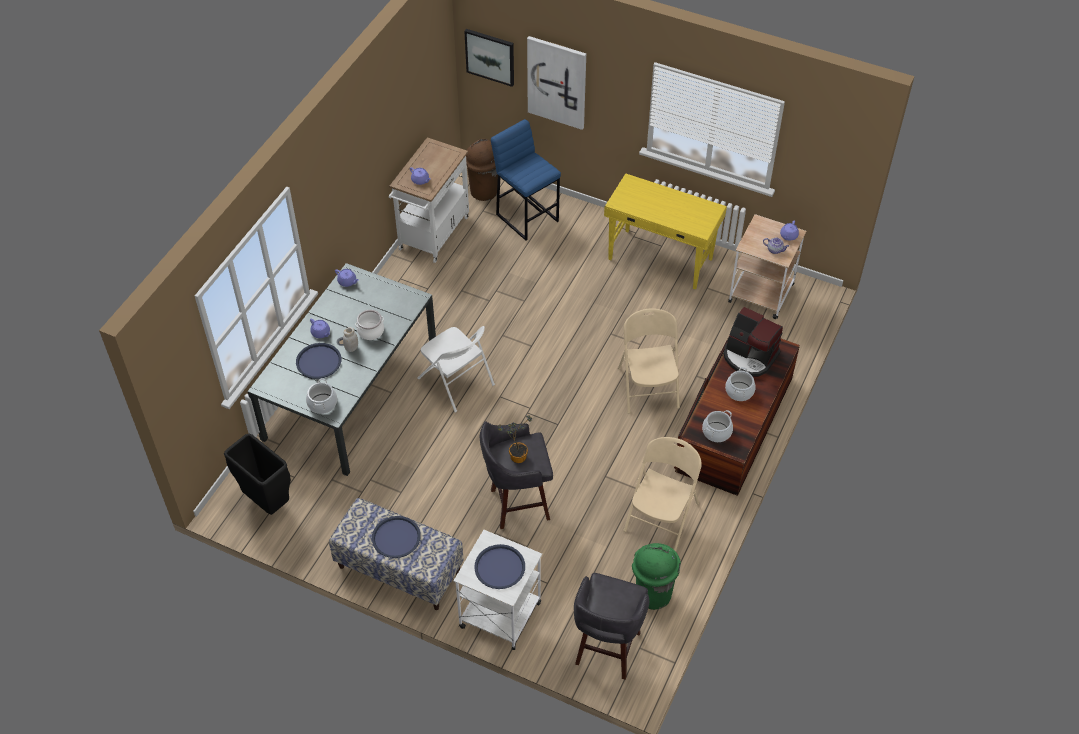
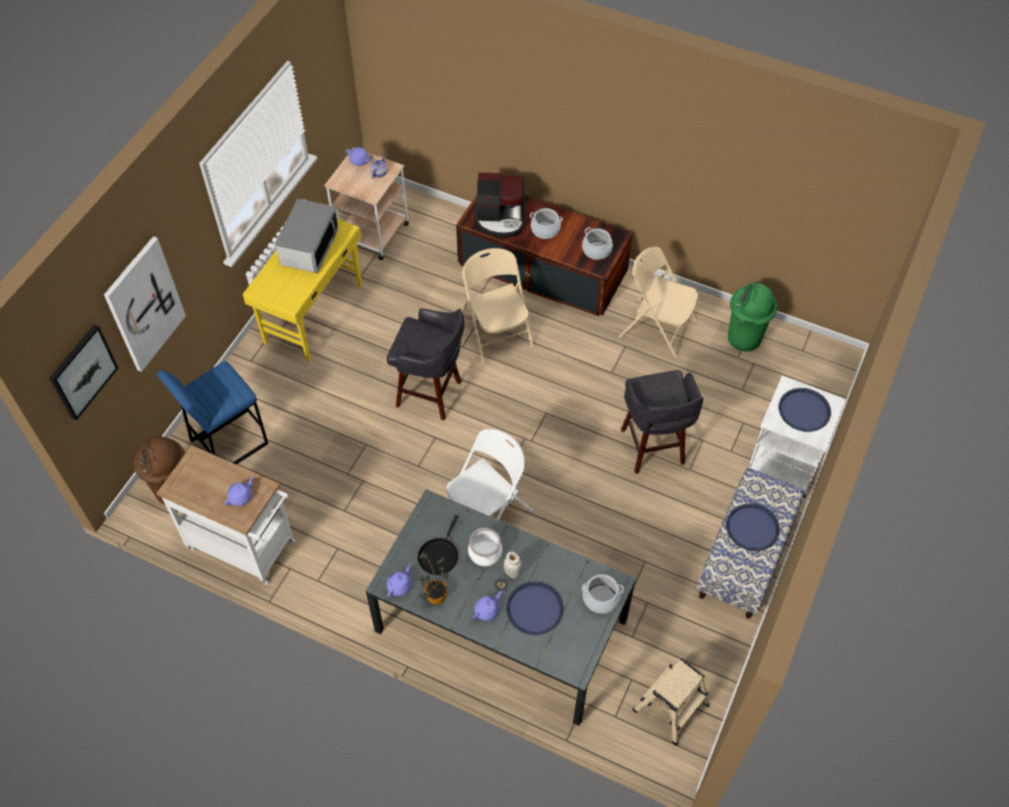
camera: 90 degrees left, 5 degrees up
(266, 502) = (670, 707): black trash can -> beige step ladder
(371, 303) = (439, 555): none -> black frying pan
(516, 455) = (662, 398): potted plant -> potted plant (434, 598)
(606, 651) = (810, 376): grey stool -> grey stool (431, 395)
(648, 387) = (496, 332): beige chair -> beige chair turned 75 degrees clockwise
(678, 209) = (309, 248): none -> microwave
(749, 357) = (500, 219): coffee machine -> coffee machine turned 60 degrees clockwise

